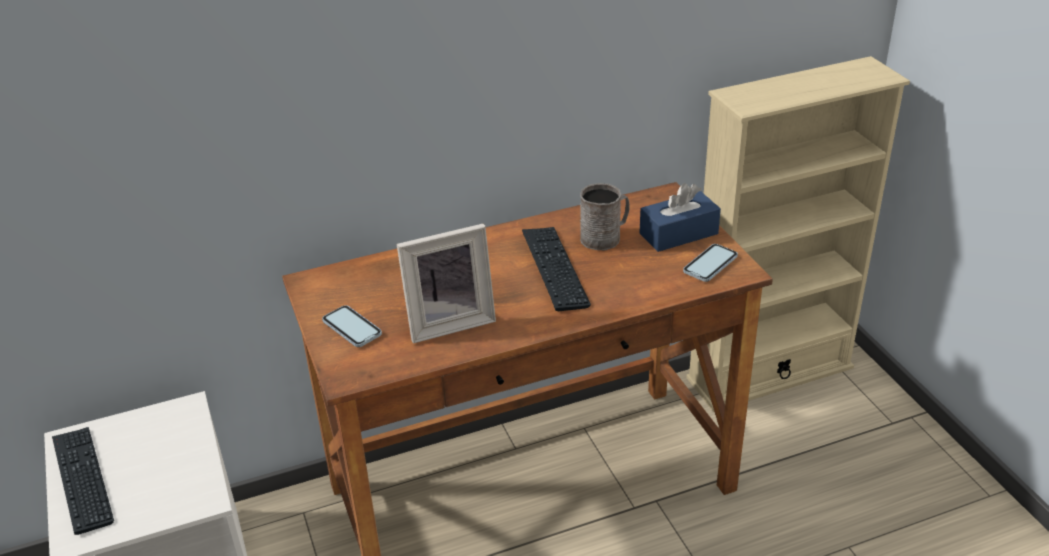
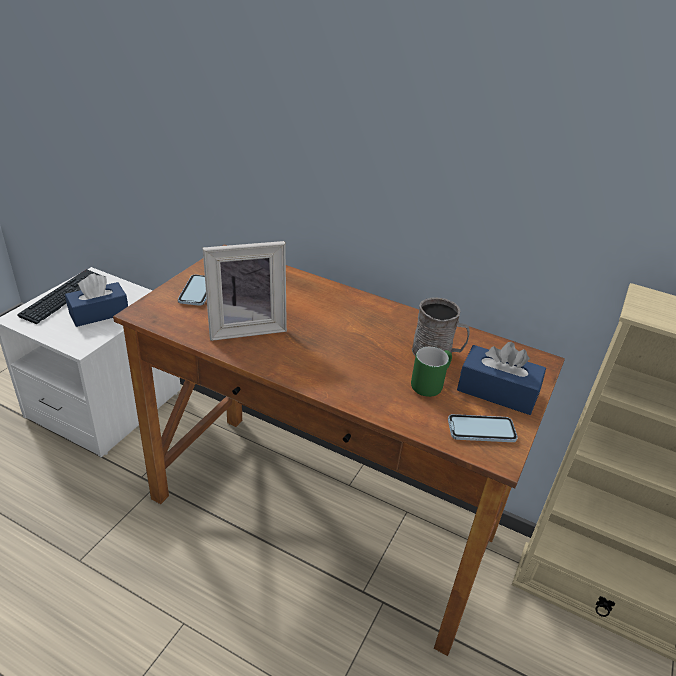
camera: 45 degrees right, 0 degrees up
(159, 461) = (99, 313): none -> blue tissue box
(449, 322) = (246, 327): picture frame -> picture frame turned 45 degrees counterclockwise
(554, 269) = (364, 347): keyboard -> none
(635, 260) = (429, 383): none -> green mug

